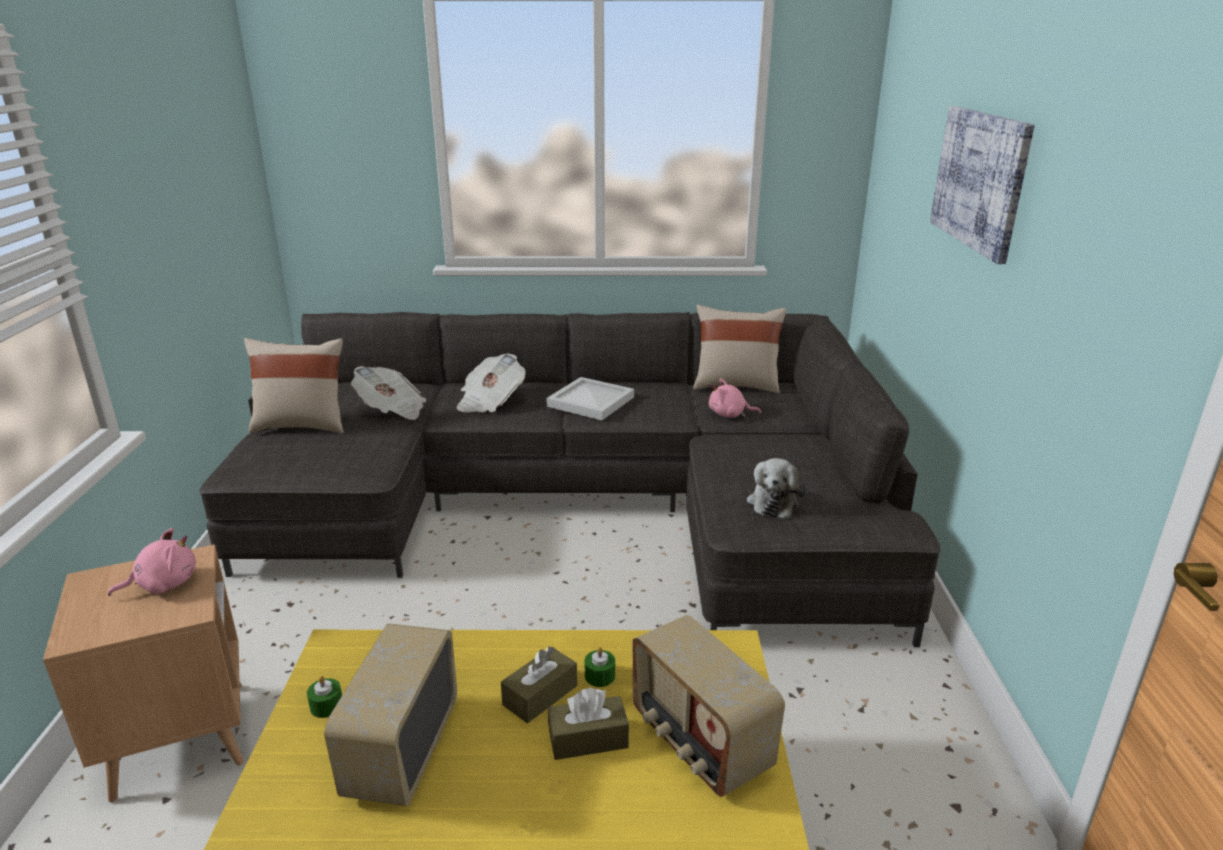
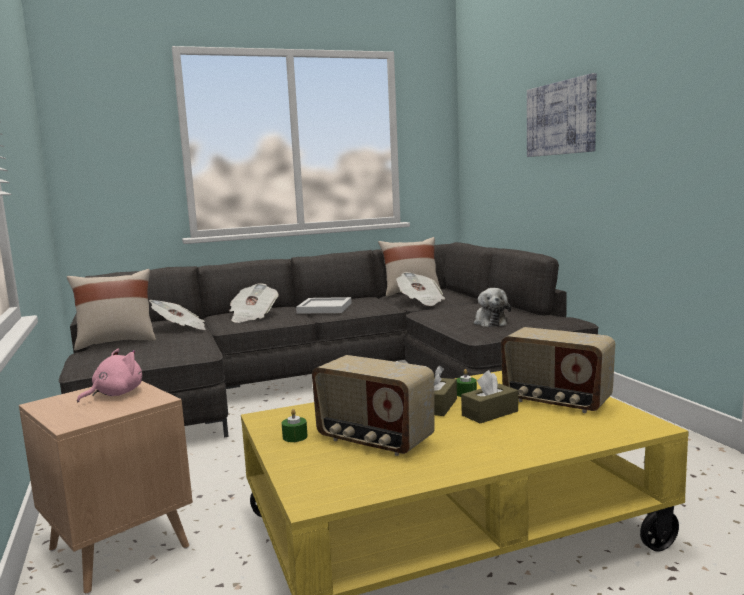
camera: 20 degrees left, 15 degrees down
(401, 750) = (374, 440): radio -> radio turned 45 degrees counterclockwise
(729, 415) = (421, 302): pink plush toy -> newspaper

